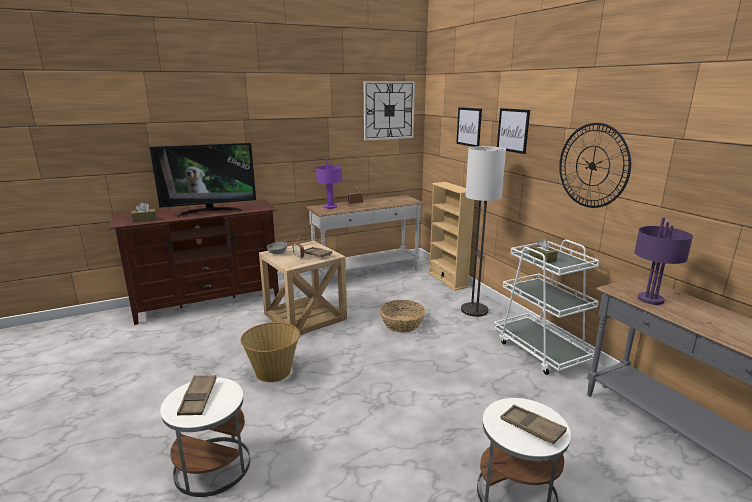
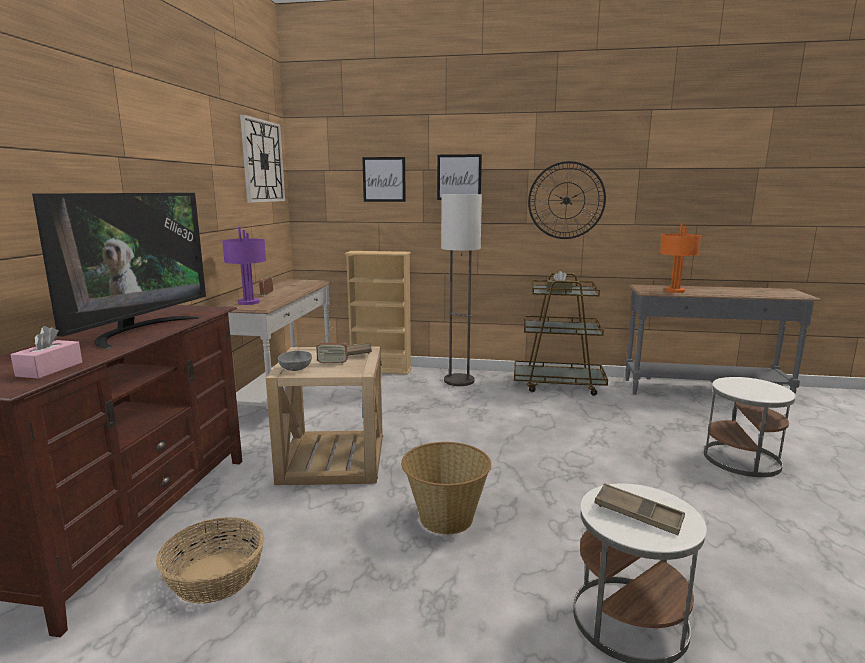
camera: 55 degrees left, 5 degrees down
(145, 220) = (50, 369): brown tissue box -> pink tissue box
(402, 324) = (438, 416): basket -> basket (214, 577)
(532, 427) = (760, 387): brown tray -> none
(540, 351) = (558, 384): white cart -> brown cart
(650, 299) = (674, 291): purple table lamp -> orange table lamp

